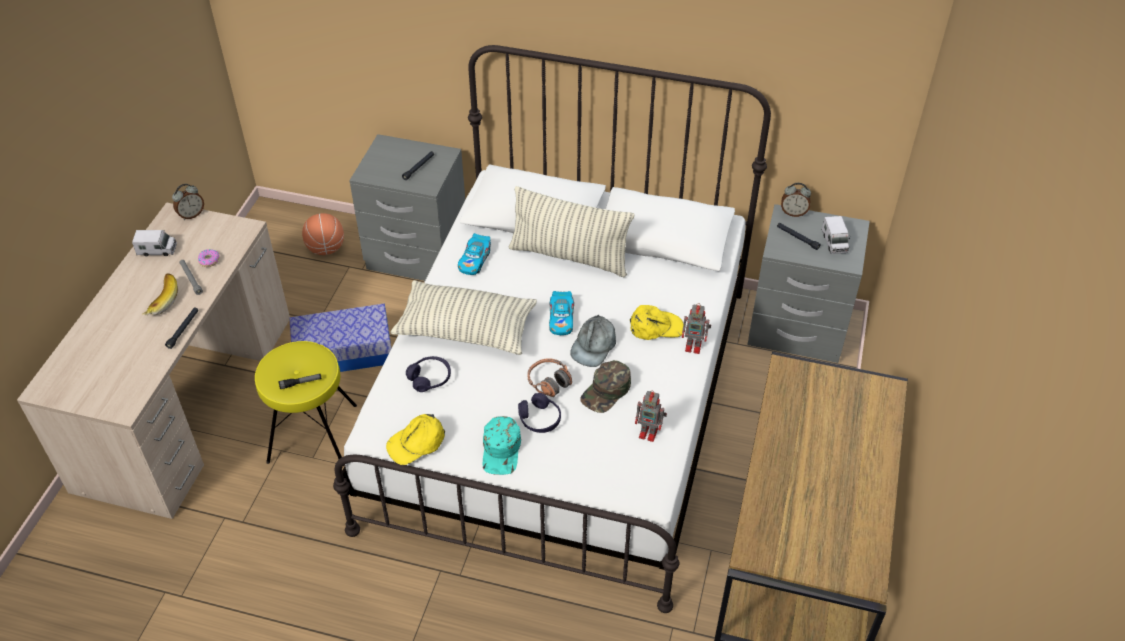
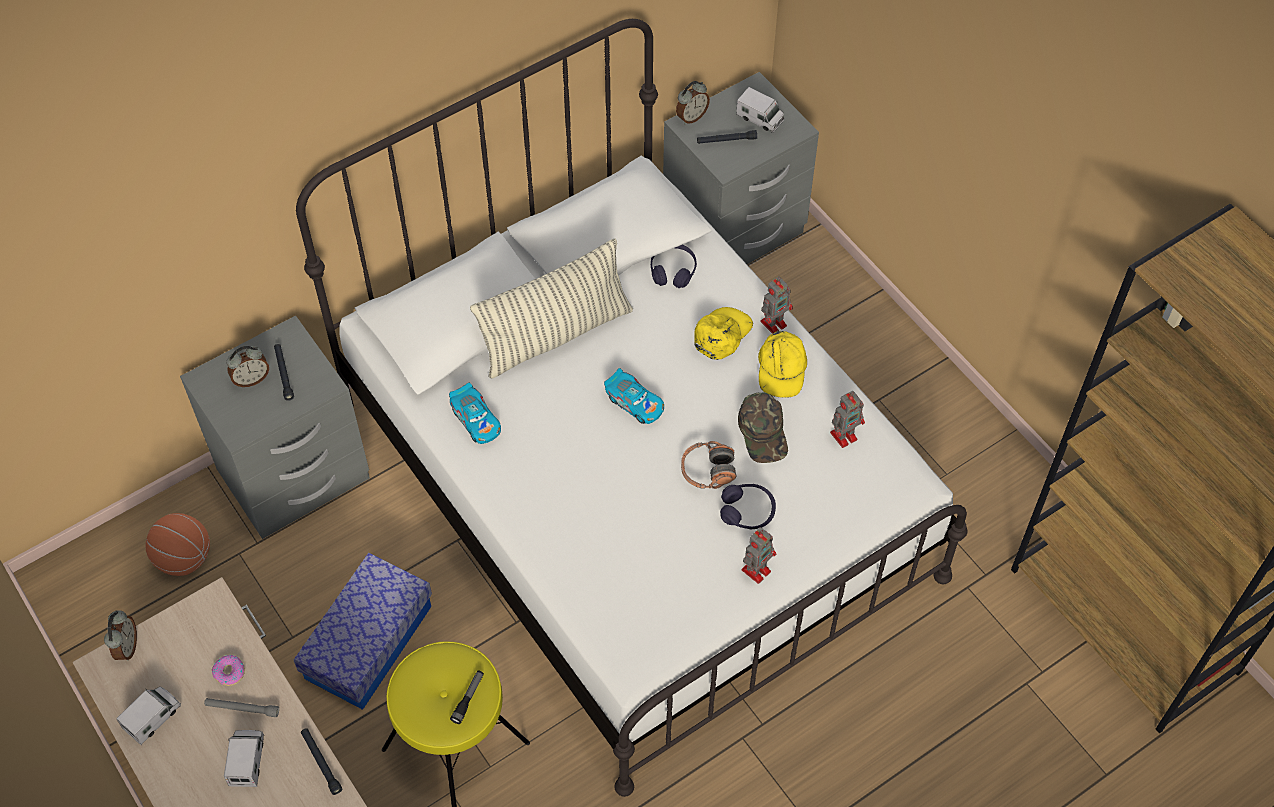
camera: 50 degrees left, 10 degrees up
(160, 300) = (247, 761): banana -> toy truck
(402, 158) = (251, 379): none -> alarm clock
(417, 443) = (683, 637): yellow cap -> yellow cap (781, 368)
(430, 378) = (606, 570): purple headphones -> purple headphones (673, 271)
(466, 330) = (569, 494): pillow -> none
(502, 450) = (757, 569): turquoise cap -> toy robot
(594, 345) = (696, 401): grey cap -> none

